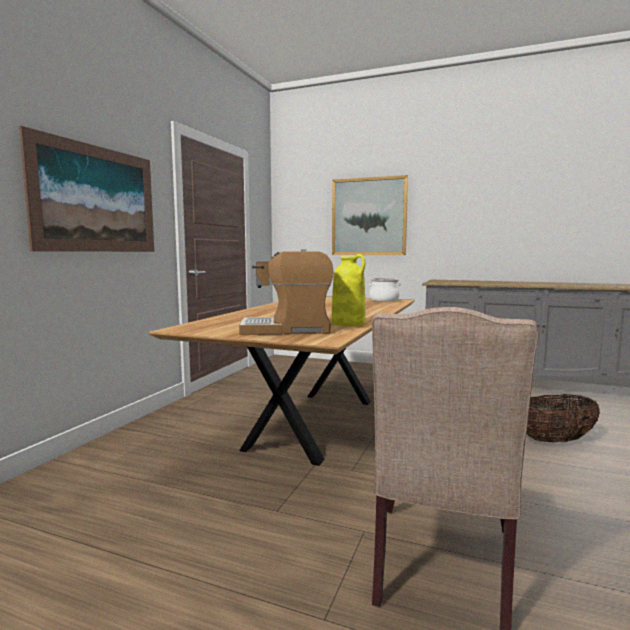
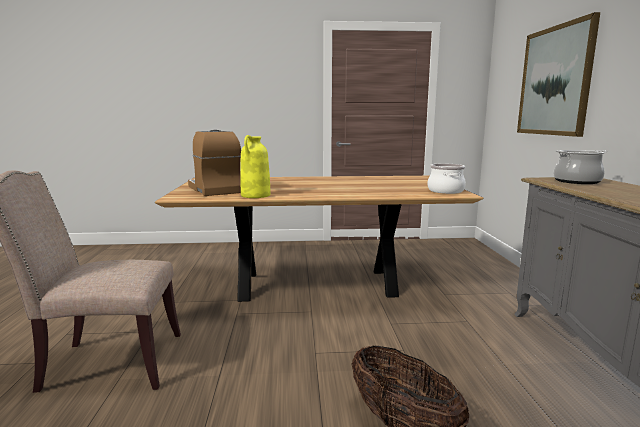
camera: 65 degrees right, 5 degrees up
(96, 199) = (245, 93): picture -> none
(450, 281) = (576, 181): none -> cooking pot

